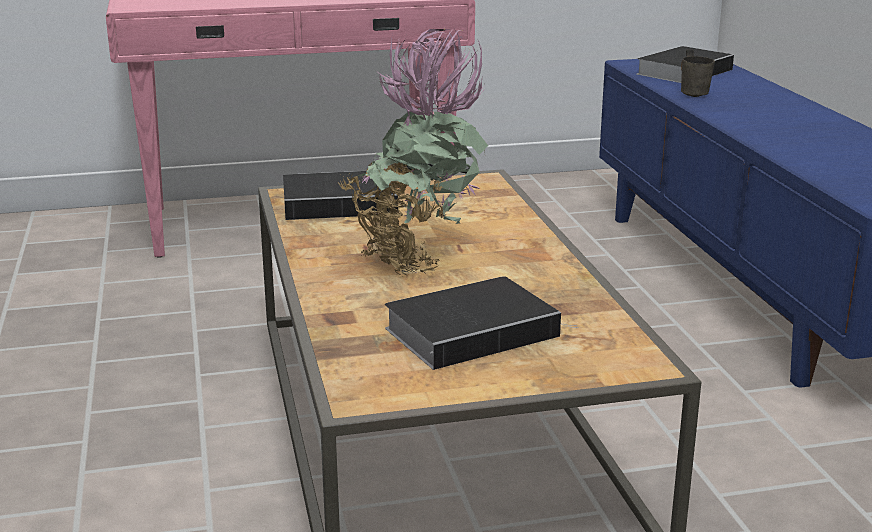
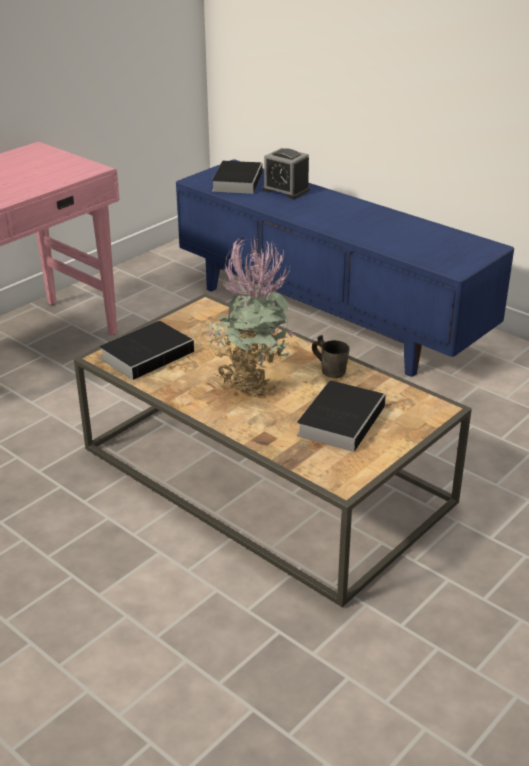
camera: 35 degrees left, 10 degrees up
(695, 92) = (267, 201): grey mug -> grey mug (331, 370)
(738, 88) = (286, 190): none -> alarm clock

